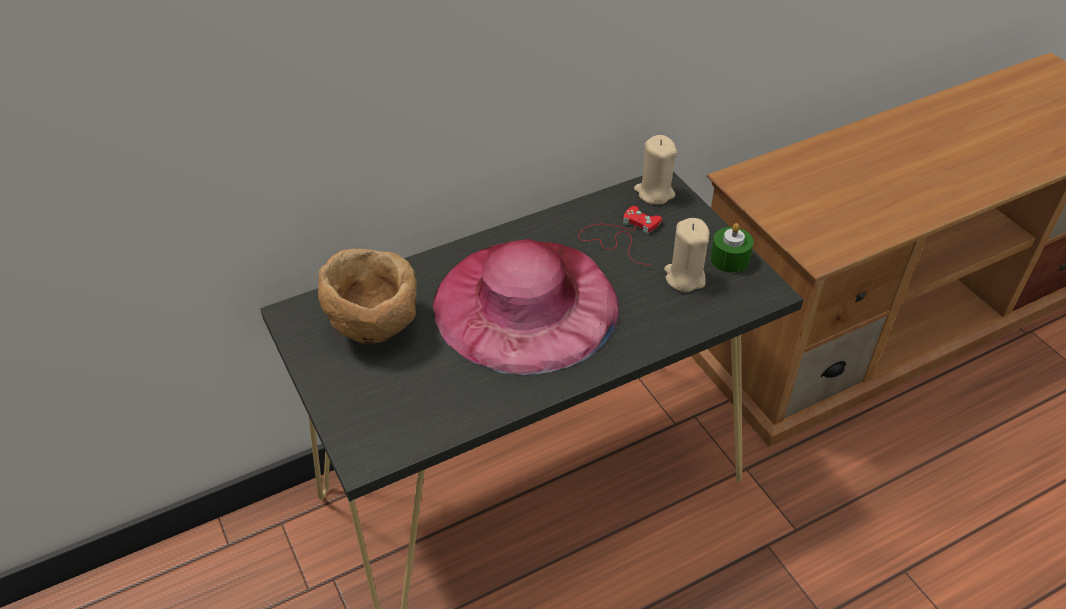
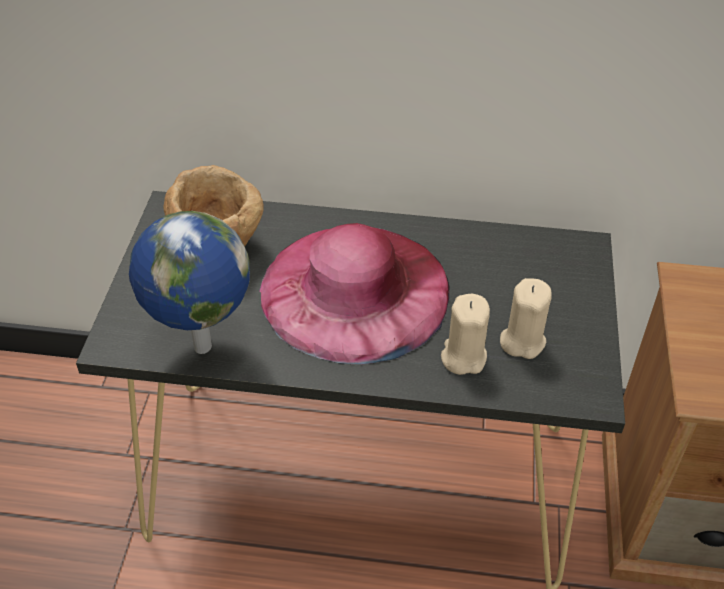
camera: 35 degrees right, 0 degrees up
(445, 416) = (200, 347): none -> globe
(621, 236) = (498, 274): red game controller -> none
(654, 193) = (571, 251): beige candle -> beige candle (463, 357)
(729, 259) = (585, 347): green candle -> none

